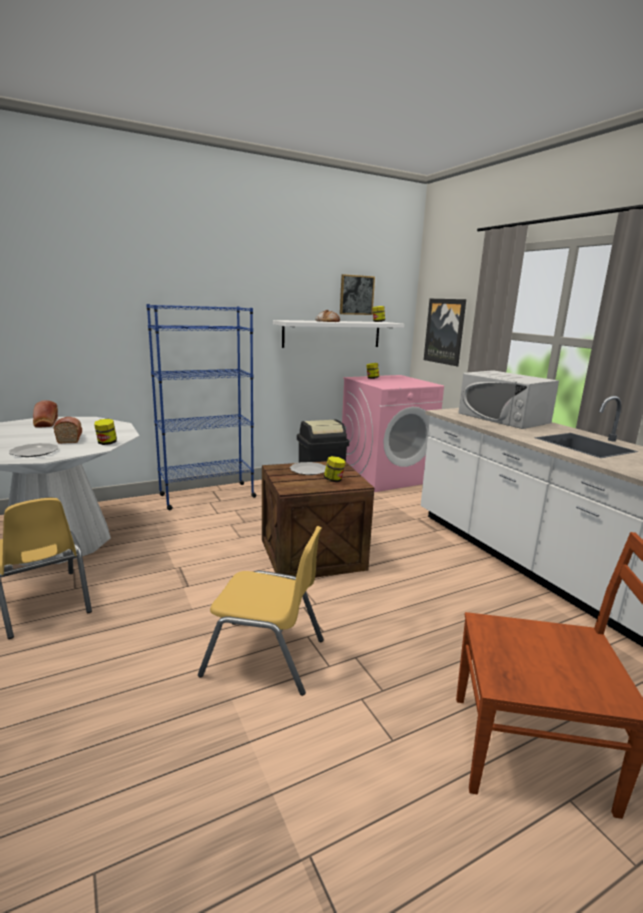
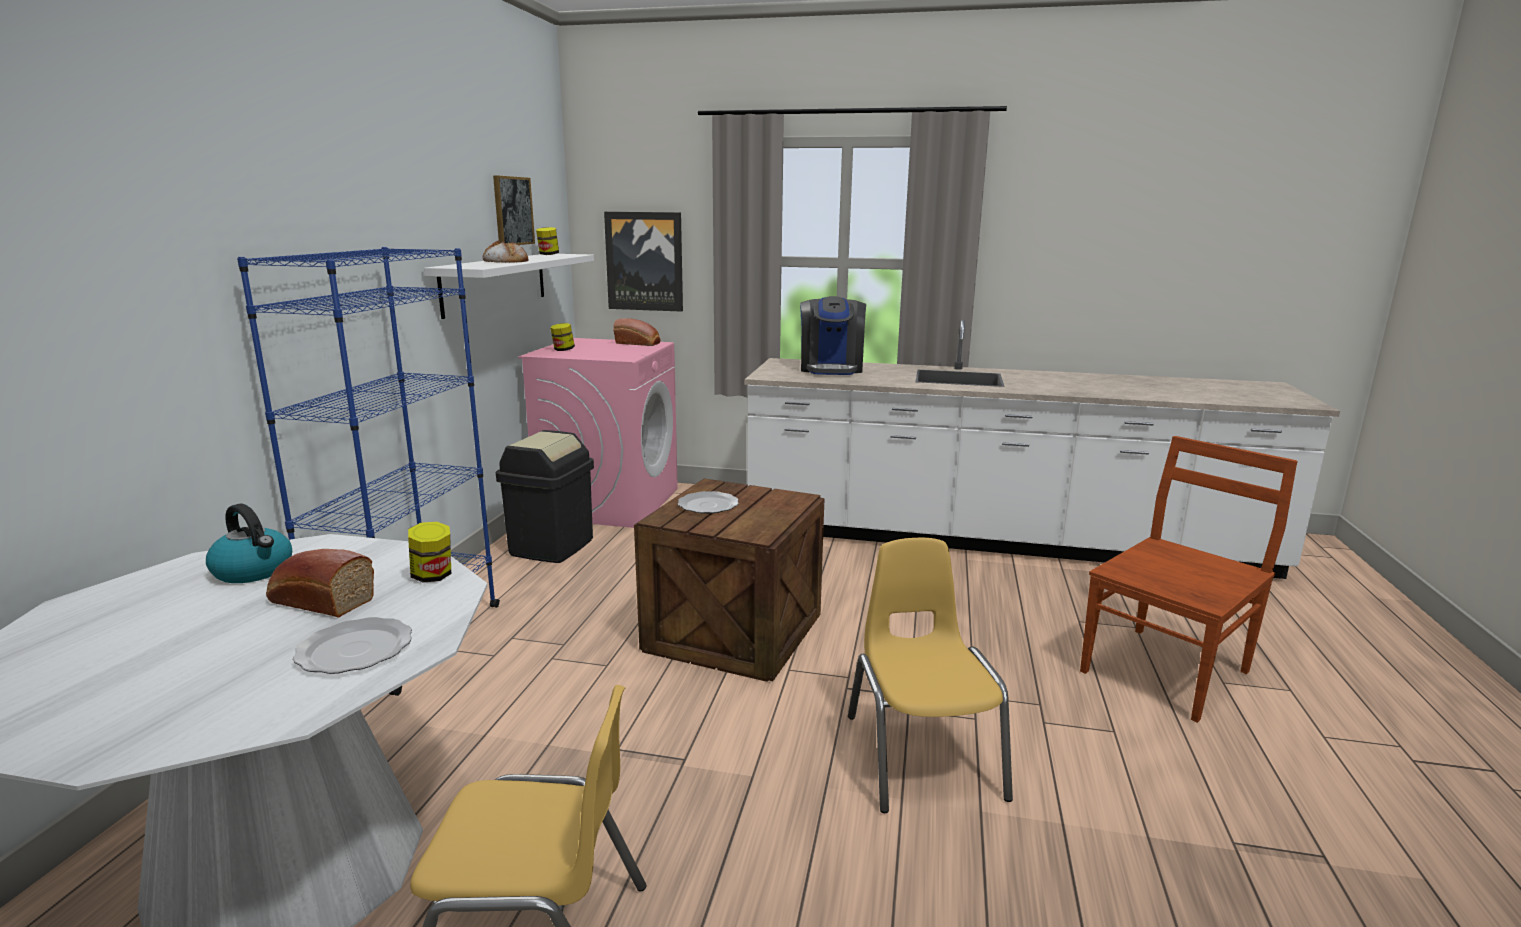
camera: 50 degrees left, 0 degrees up
(46, 423) = (125, 607): bread -> bread (639, 343)
(87, 425) = (254, 571): none -> kettle
(265, 657) = (922, 755): yellow chair -> yellow chair turned 60 degrees counterclockwise
(334, 480) = (766, 504): jar -> none
(503, 418) = (831, 369): white microwave -> coffee machine

